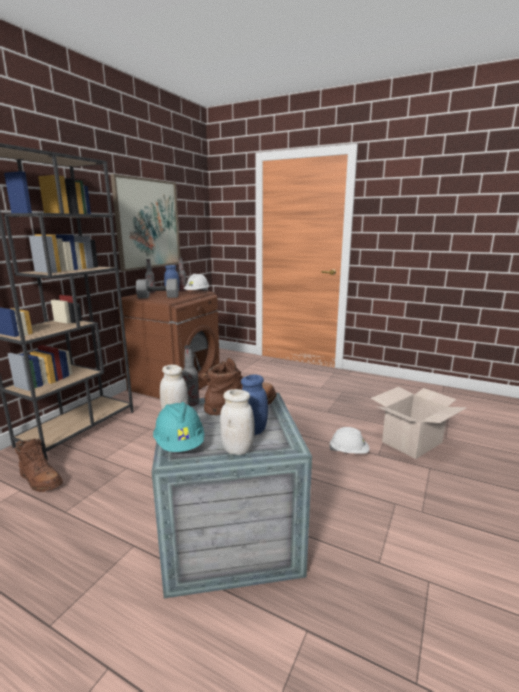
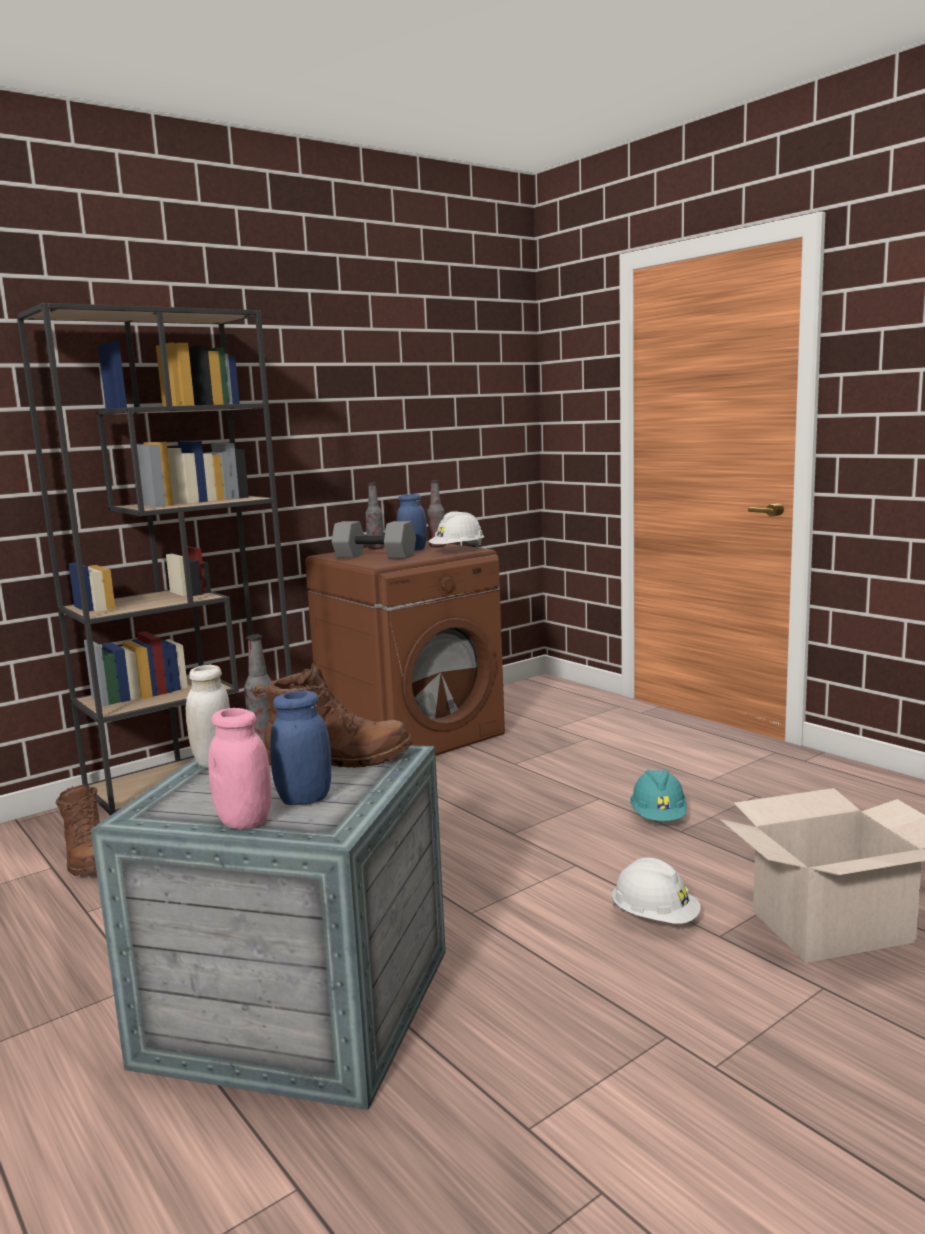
camera: 25 degrees right, 5 degrees down
(148, 224) = (381, 415): picture -> none
(180, 444) = (172, 800): turquoise hard hat -> turquoise hard hat (658, 817)
(237, 449) = (244, 821): white jar -> pink jar

